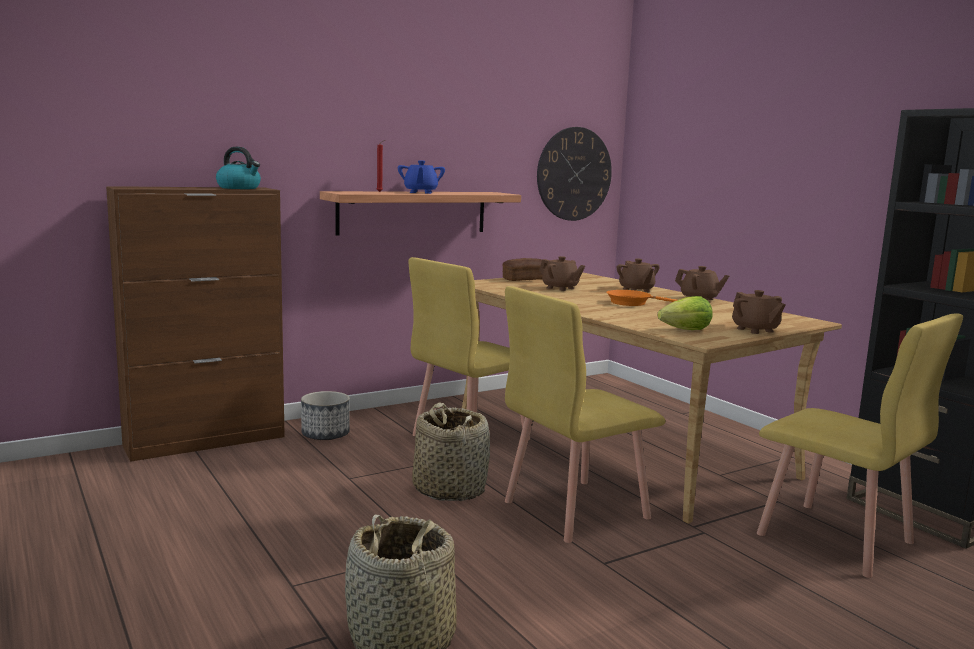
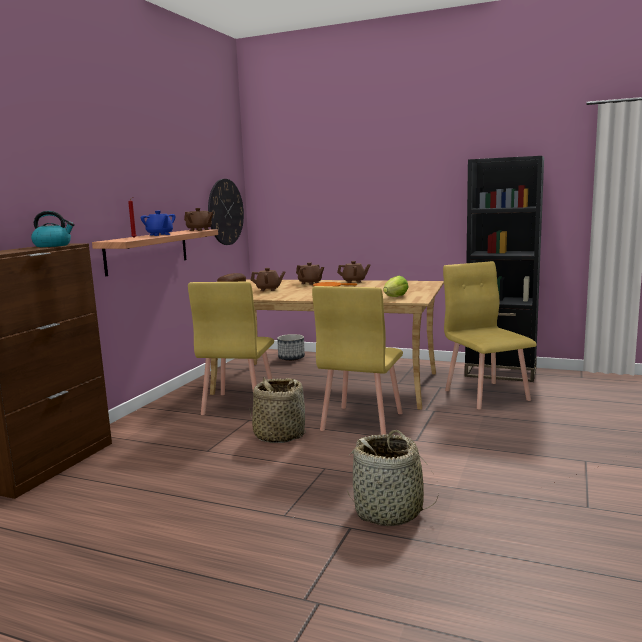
camera: 35 degrees left, 0 degrees up
(326, 435) = (140, 433): planter -> planter (291, 358)
(755, 330) = (421, 290): brown teapot -> brown teapot (199, 230)
(836, 539) = (486, 394): yellow chair -> yellow chair turned 120 degrees counterclockwise

